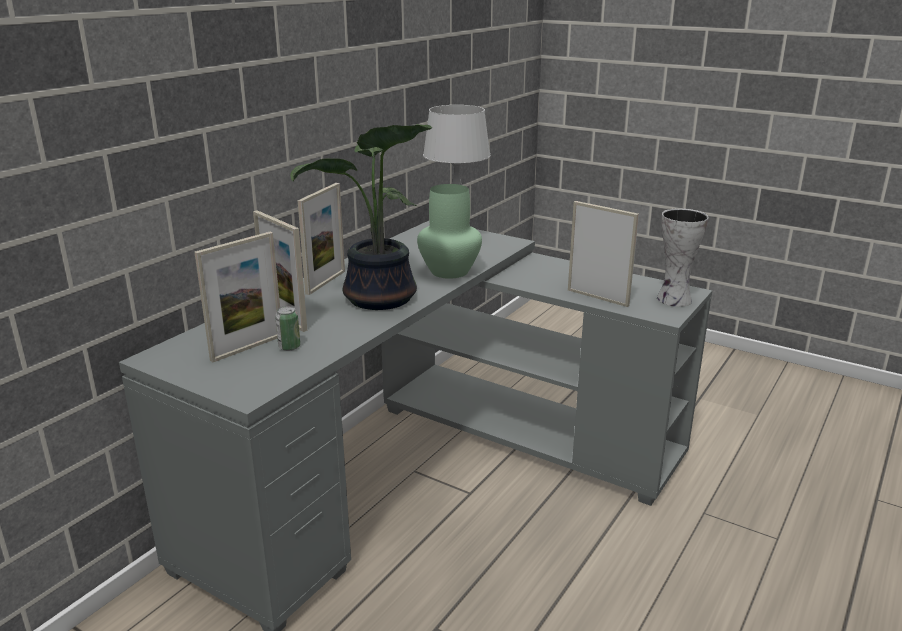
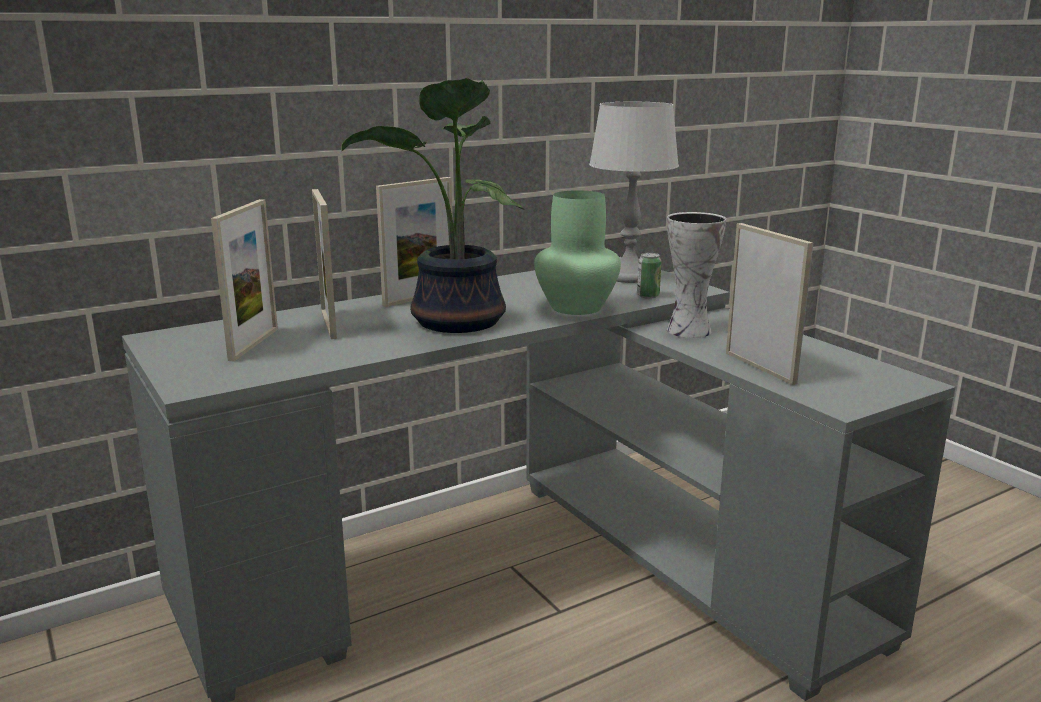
camera: 25 degrees right, 5 degrees down
(247, 348) = (254, 344): picture frame -> picture frame turned 60 degrees counterclockwise
(289, 347) = (296, 350): can -> can (648, 296)
(672, 299) = (874, 387): vase -> vase (686, 330)

